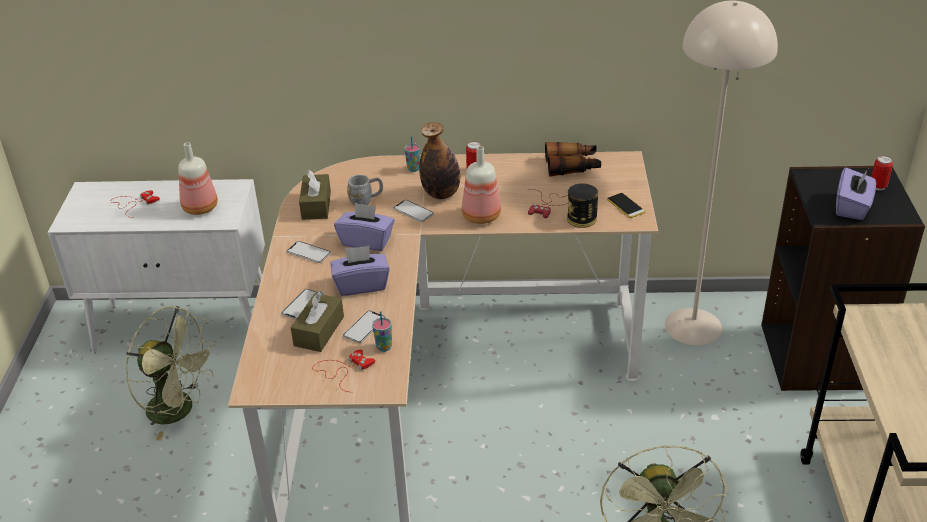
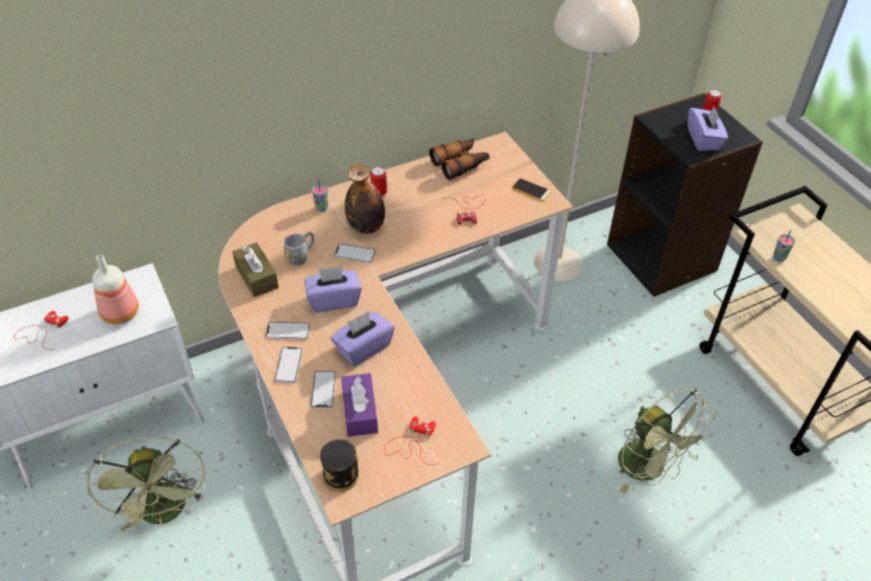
camera: 30 degrees left, 10 degrees up
(180, 410) = (165, 513): green fan -> green fan turned 75 degrees clockwise
(319, 331) = (360, 411): brown tissue box -> purple tissue box
(364, 327) = (399, 391): phone -> phone (289, 365)
(384, 347) = (431, 405): cup -> cup (779, 258)
(480, 217) = (418, 240): bottle -> none
(581, 219) = (505, 214): can -> can (341, 475)

